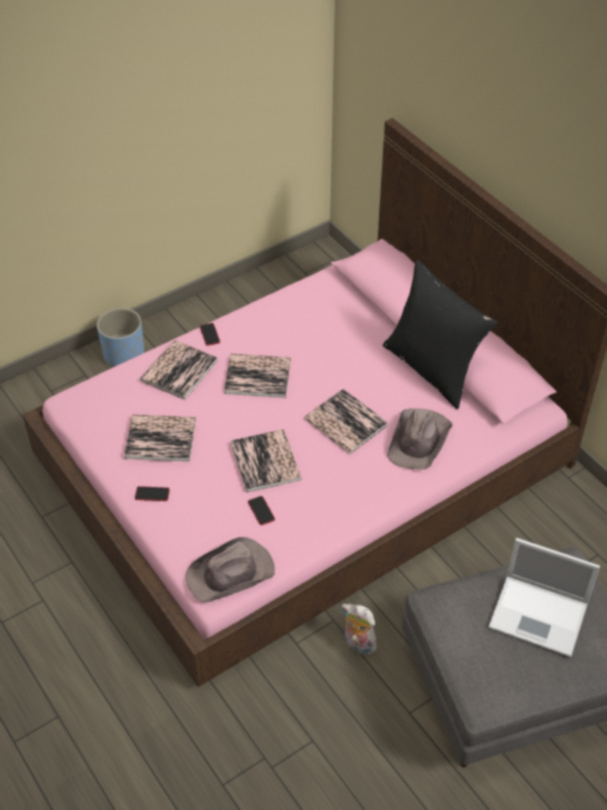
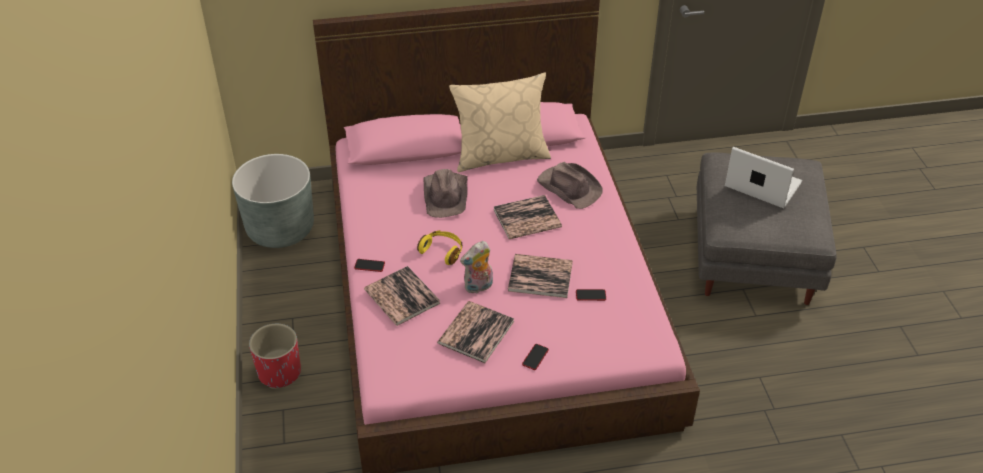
camera: 65 degrees left, 5 degrees down
(124, 355) = (279, 372): blue planter -> red planter
(231, 574) = (646, 332): brown hat -> brown hat (446, 195)
(257, 376) = (442, 251): book -> yellow headphones
(294, 281) = (280, 229): none -> grey planter
(357, 644) = (685, 322): plush toy -> plush toy (478, 287)
(433, 368) = (501, 155): black pillow -> beige pillow
(540, 615) = (761, 185): laptop -> laptop turned 105 degrees counterclockwise

